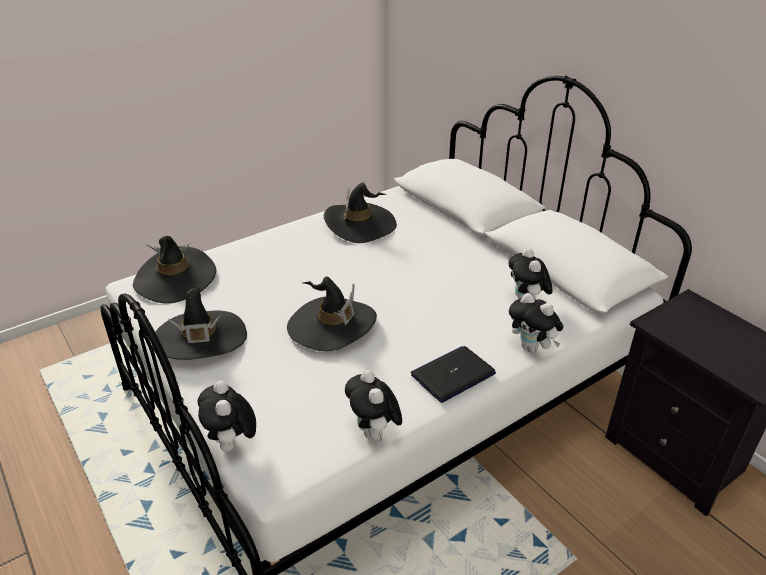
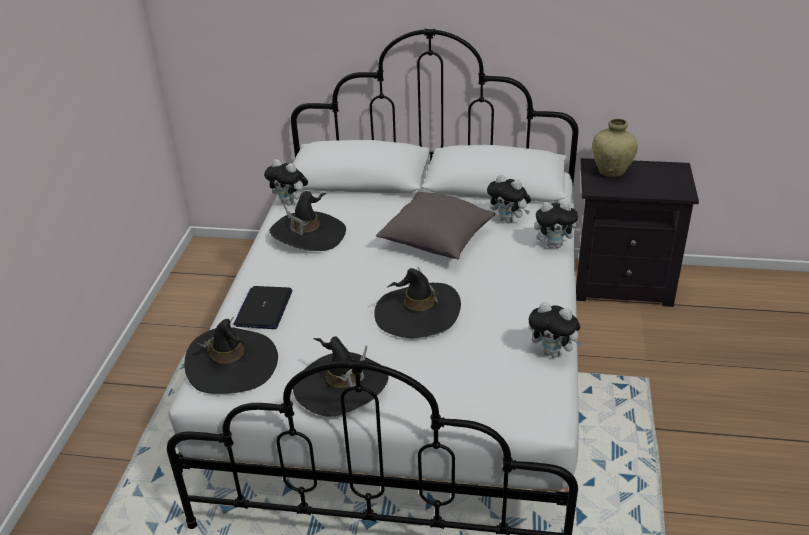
camera: 45 degrees left, 0 degrees up
(232, 444) = (487, 424): plush toy -> plush toy (290, 202)
(439, 282) = (436, 240): none -> grey pillow
(453, 374) = (539, 290): laptop -> laptop (264, 308)
(700, 318) = (611, 172): none -> beige vase

